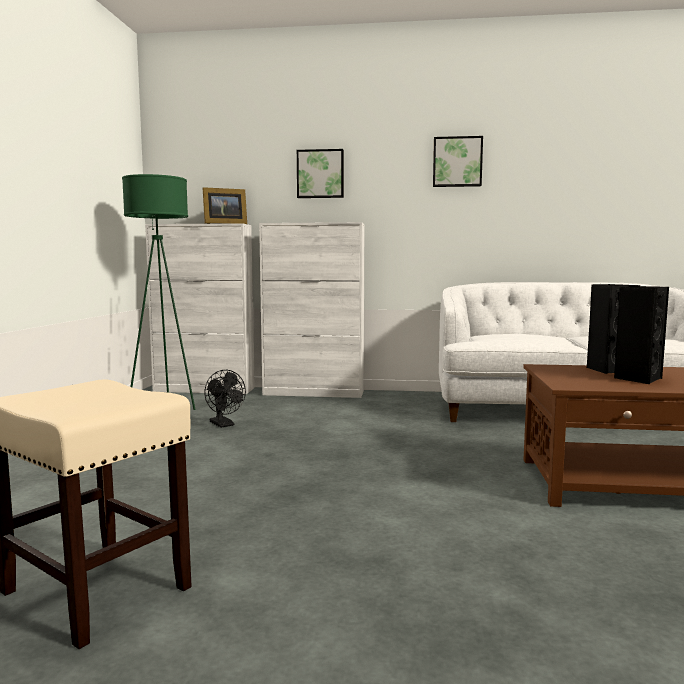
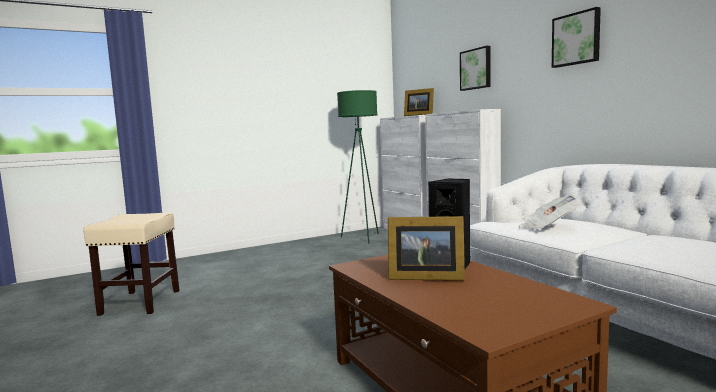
camera: 55 degrees right, 0 degrees up
(224, 425) = (354, 255): black fan -> none
(525, 339) = (547, 227): none -> newspaper
(637, 379) = (423, 277): black speaker -> picture frame

